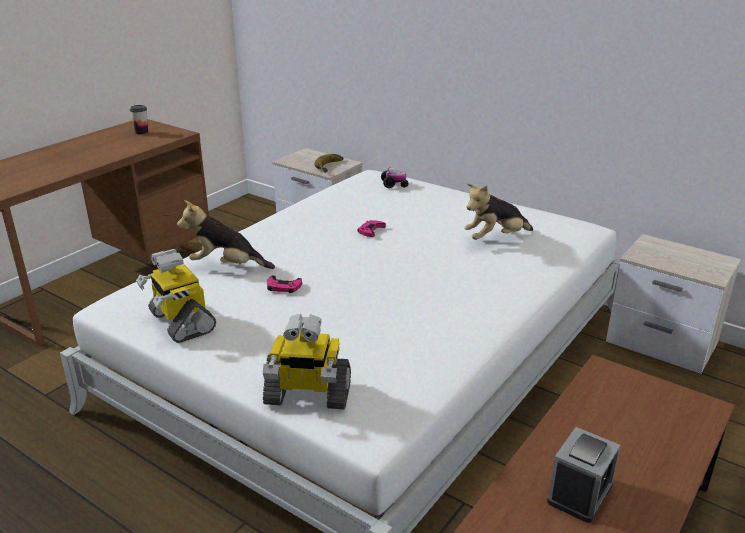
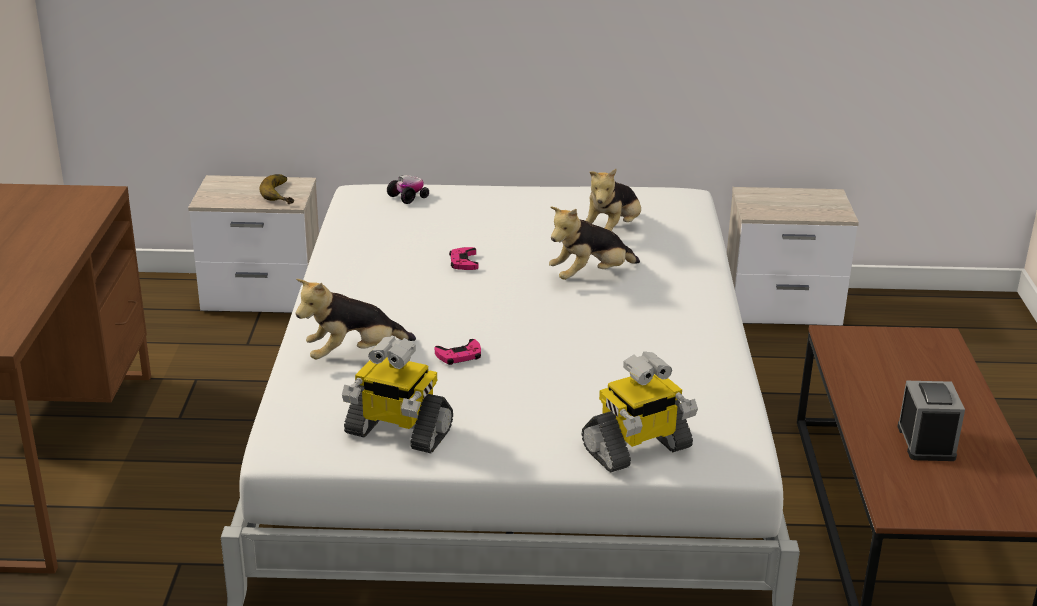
camera: 35 degrees left, 0 degrees up
(141, 132) = (36, 205): cup -> none
(442, 263) = (590, 276): none -> plush toy

